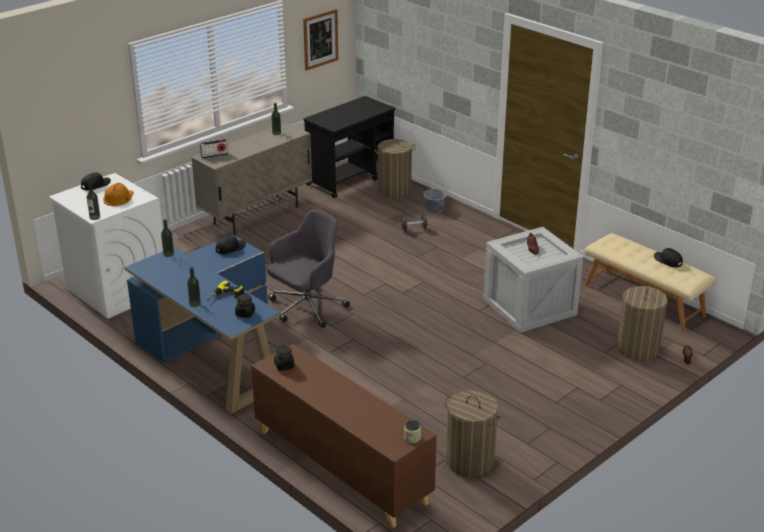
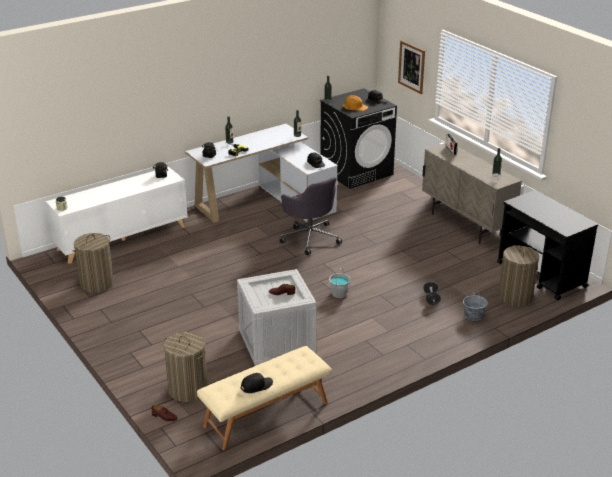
camera: 100 degrees right, 0 degrees up
(117, 289) = (356, 172): white washing machine -> black washing machine
(212, 352) = (266, 202): blue desk -> white desk
(320, 39) = (584, 139): picture -> picture (411, 67)
(341, 466) = (122, 238): brown cabinet -> white cabinet
(424, 279) = (339, 294): none -> grey bucket

